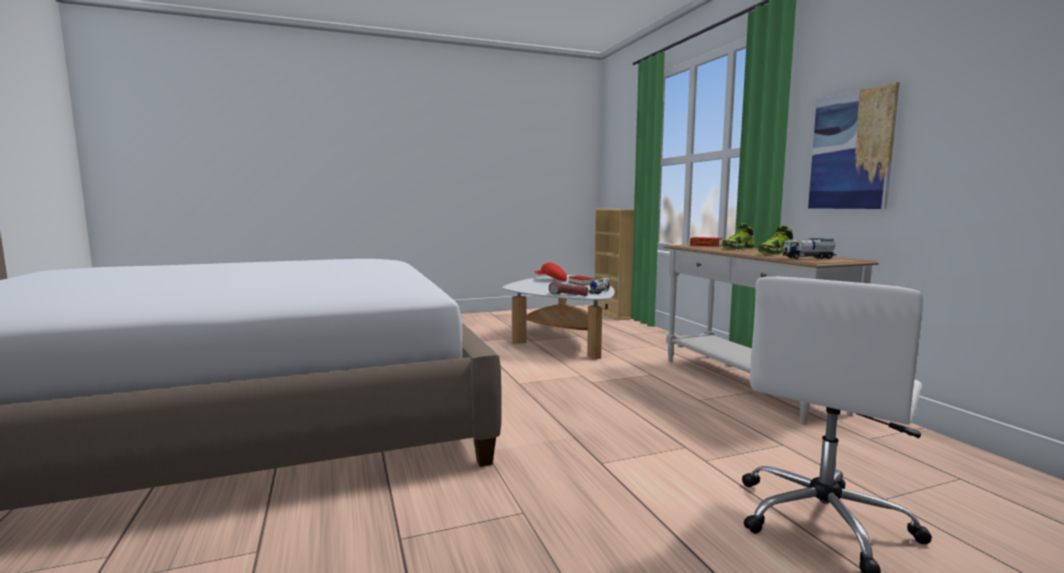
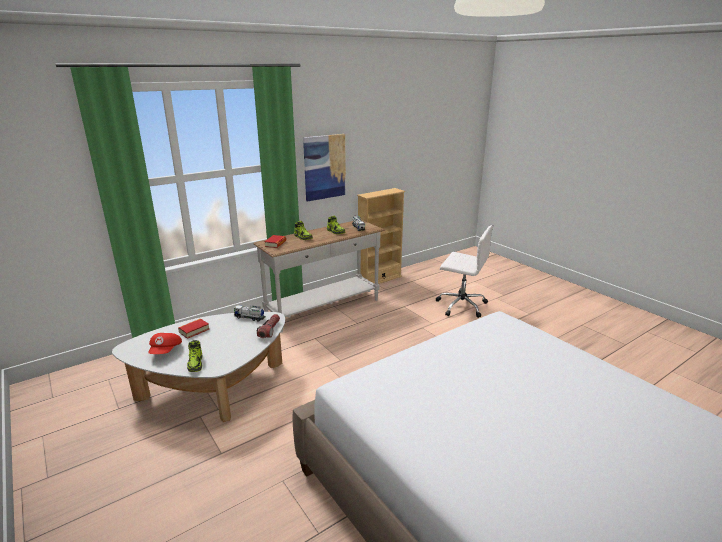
camera: 105 degrees left, 15 degrees up
(525, 284) = (196, 364): none -> shoe
(612, 314) = (90, 367): beige bookcase -> beige bookcase (379, 279)

